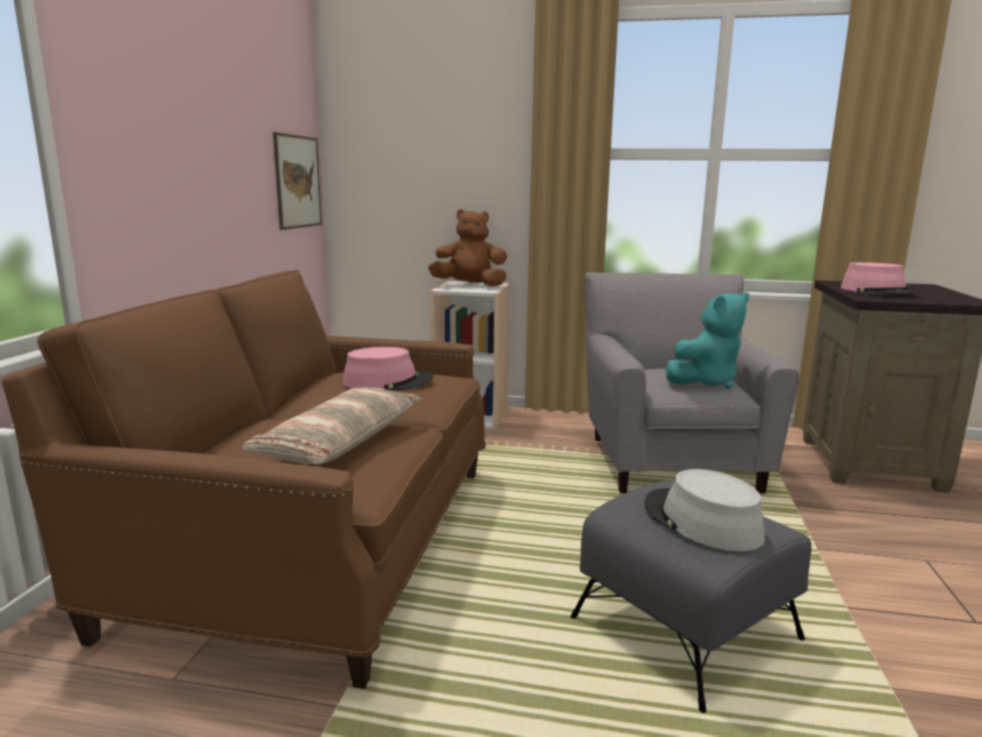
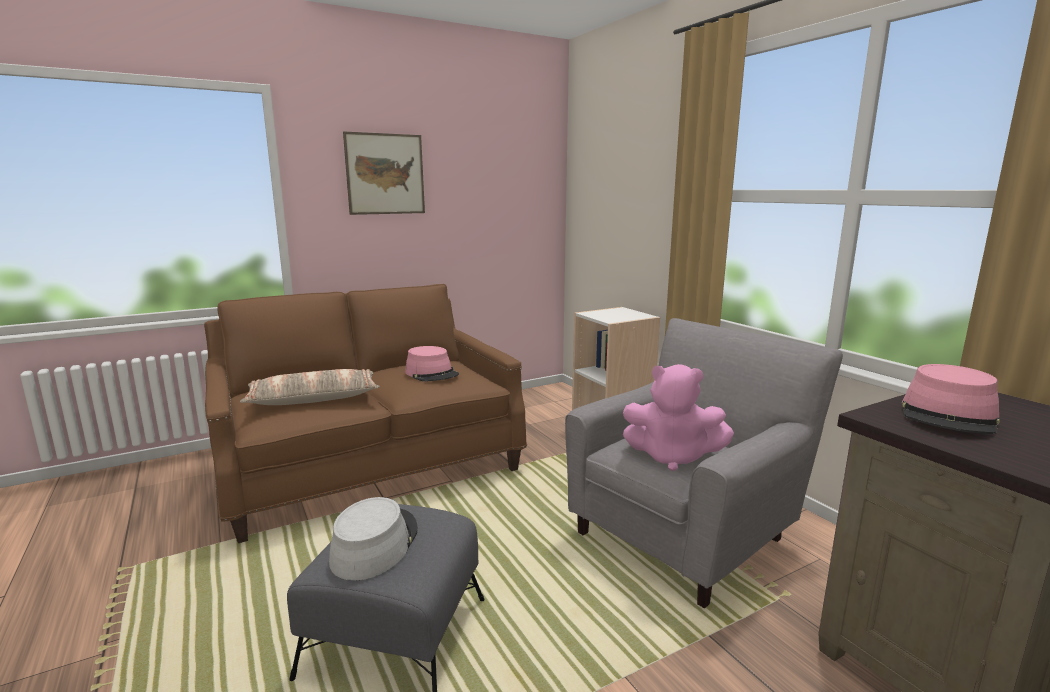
camera: 50 degrees right, 0 degrees up
(298, 182) = (527, 217): picture -> picture (385, 174)
(470, 285) = (618, 313): brown plush toy -> none
(705, 382) = (672, 457): turquoise plush toy -> pink plush toy

